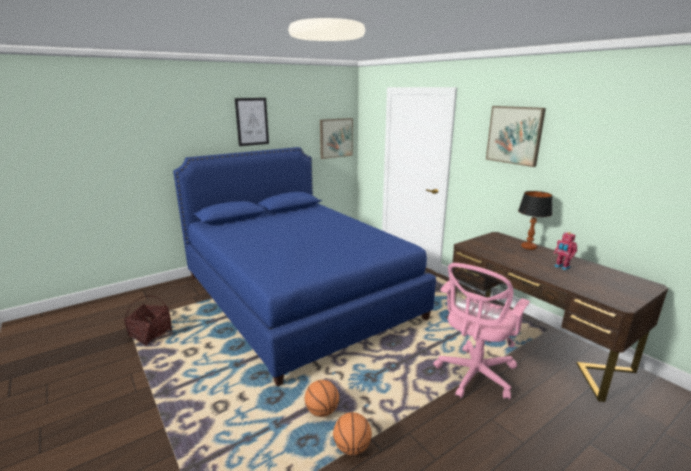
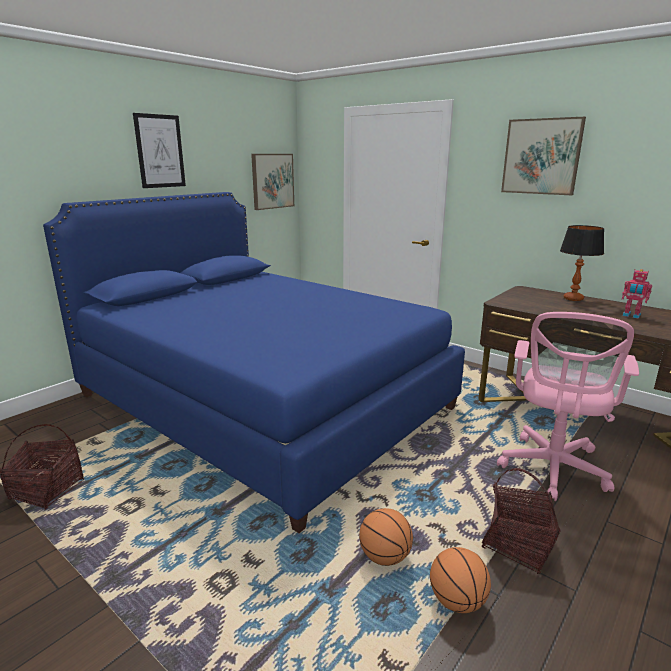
camera: 15 degrees left, 0 degrees up
(414, 422) = (518, 545): none -> basket

